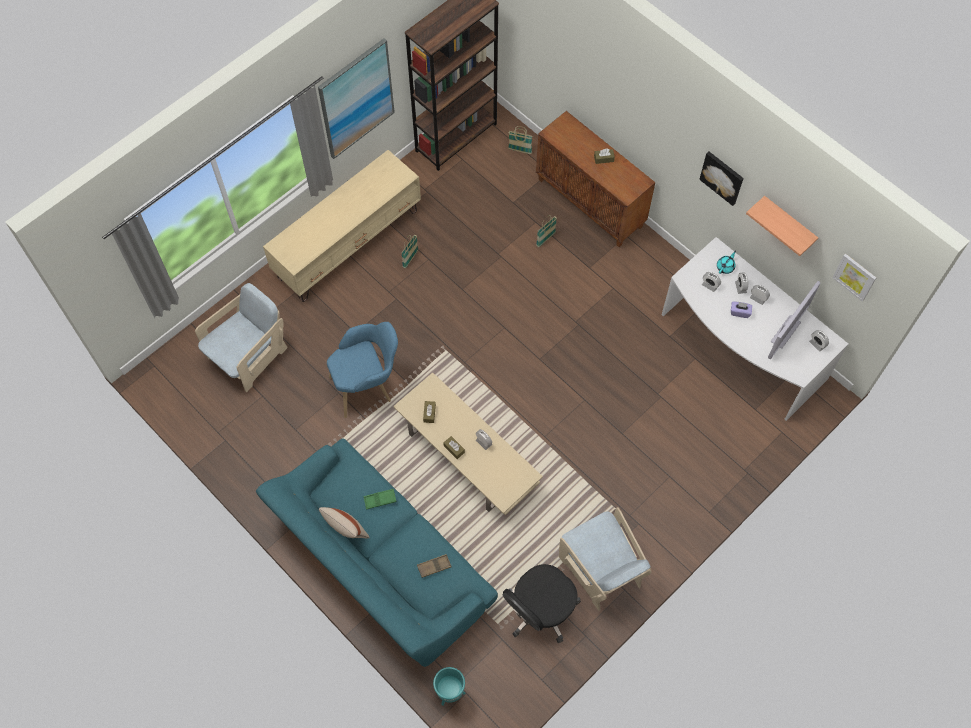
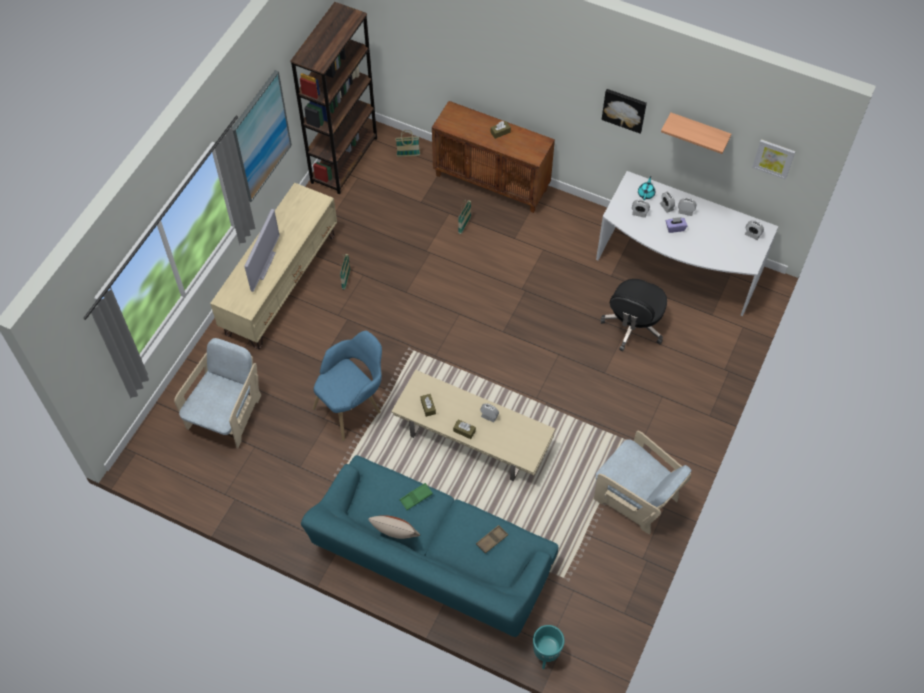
camera: 20 degrees left, 5 degrees down
(540, 610) = (597, 552): black office chair -> black office chair (633, 326)
(785, 331) = (721, 232): television -> television (263, 264)

